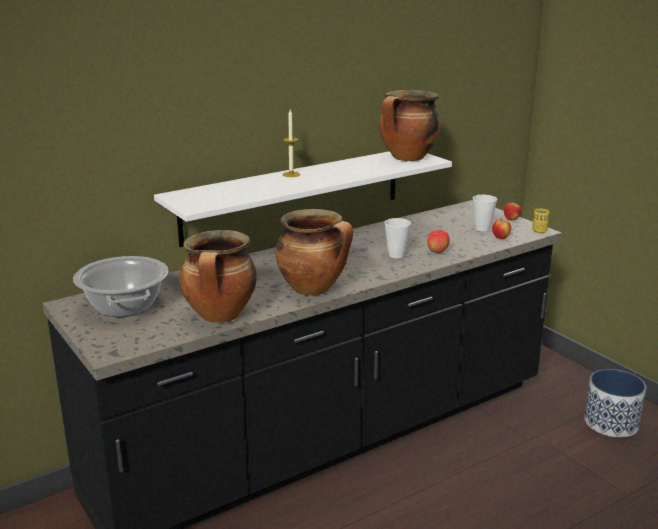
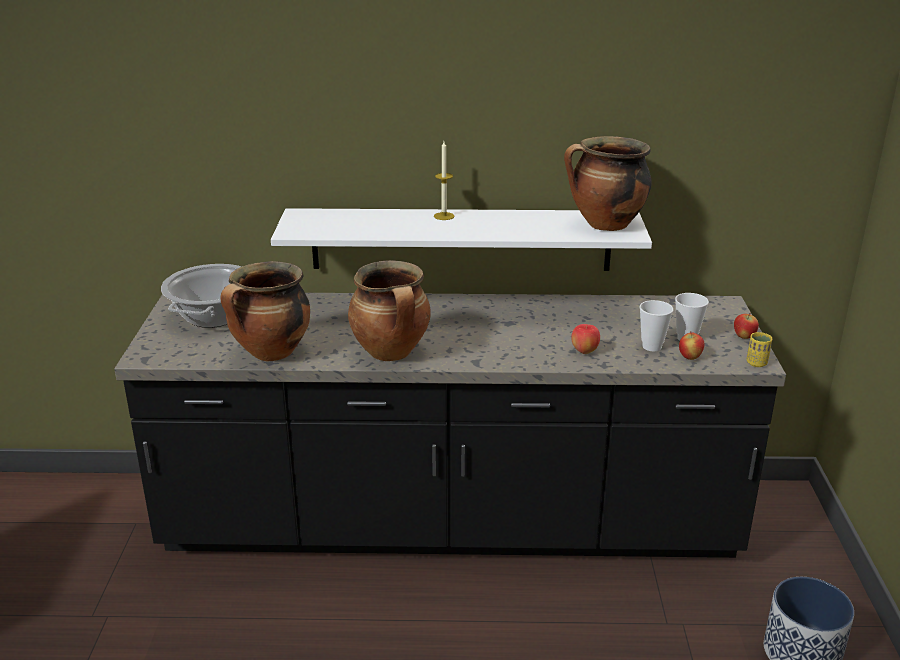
camera: 35 degrees right, 5 degrees up
(396, 255) = (533, 341): cup -> cup (652, 346)

